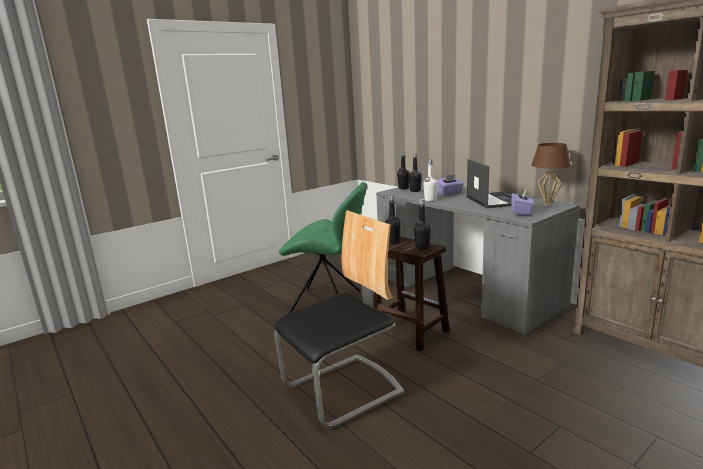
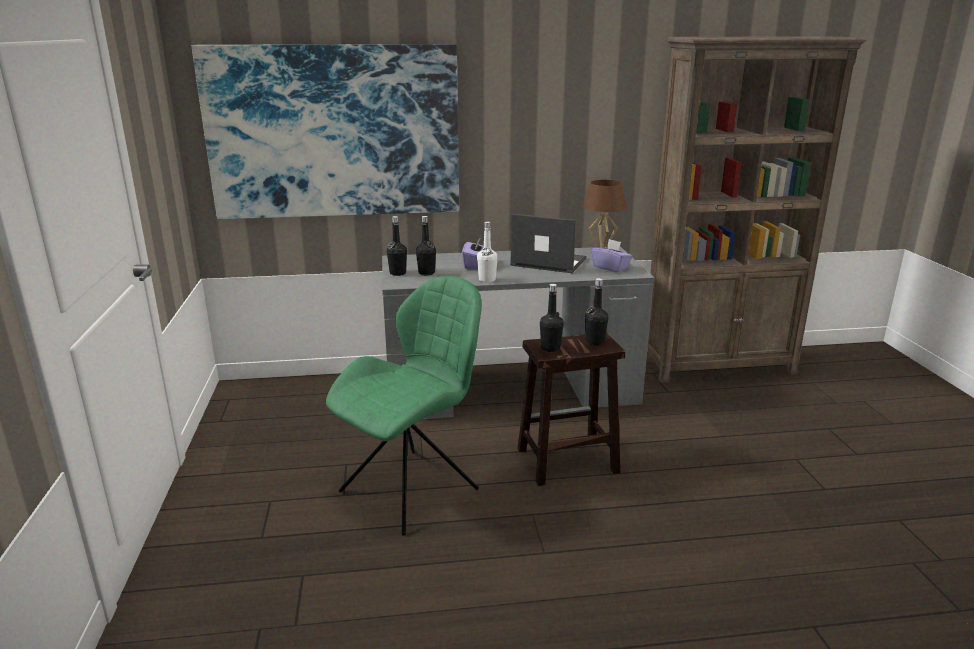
camera: 60 degrees left, 5 degrees up
(343, 390) = (657, 557): chair -> none
(408, 102) = (334, 132): none -> picture

